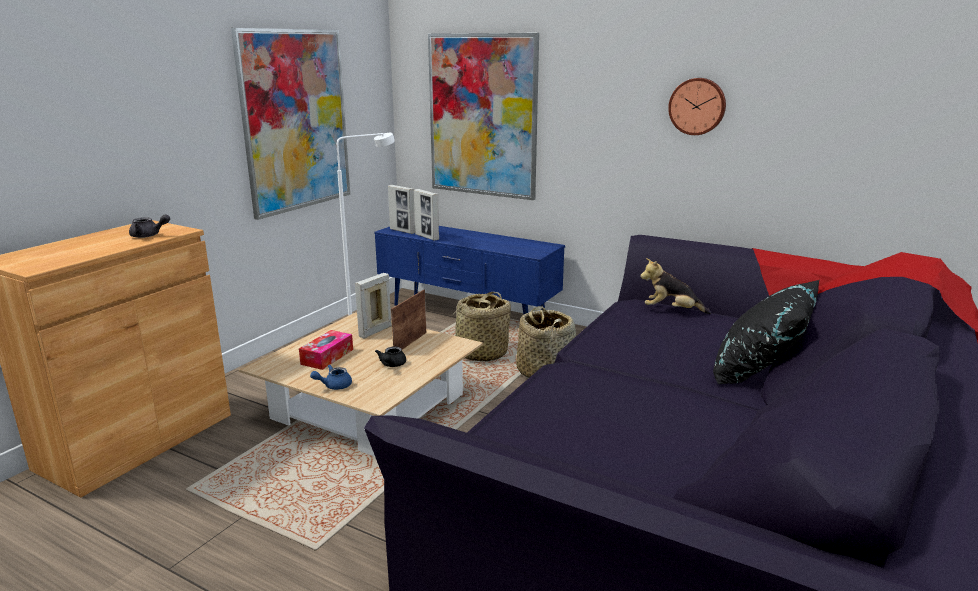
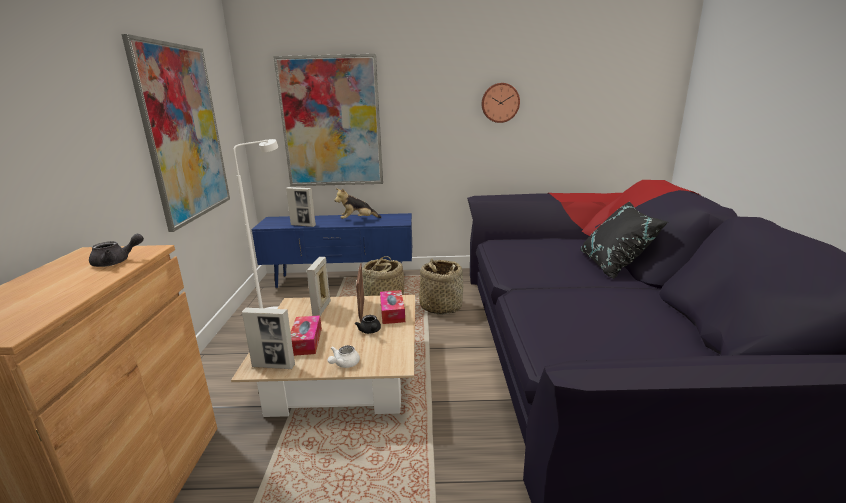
camera: 30 degrees left, 0 degrees up
(334, 386) = (344, 364): blue teapot -> white teapot
(402, 231) = (276, 224): picture frame -> picture frame (273, 366)
(435, 353) = (392, 312): none -> tissue box
(671, 311) = (520, 242): plush toy -> plush toy (357, 220)

